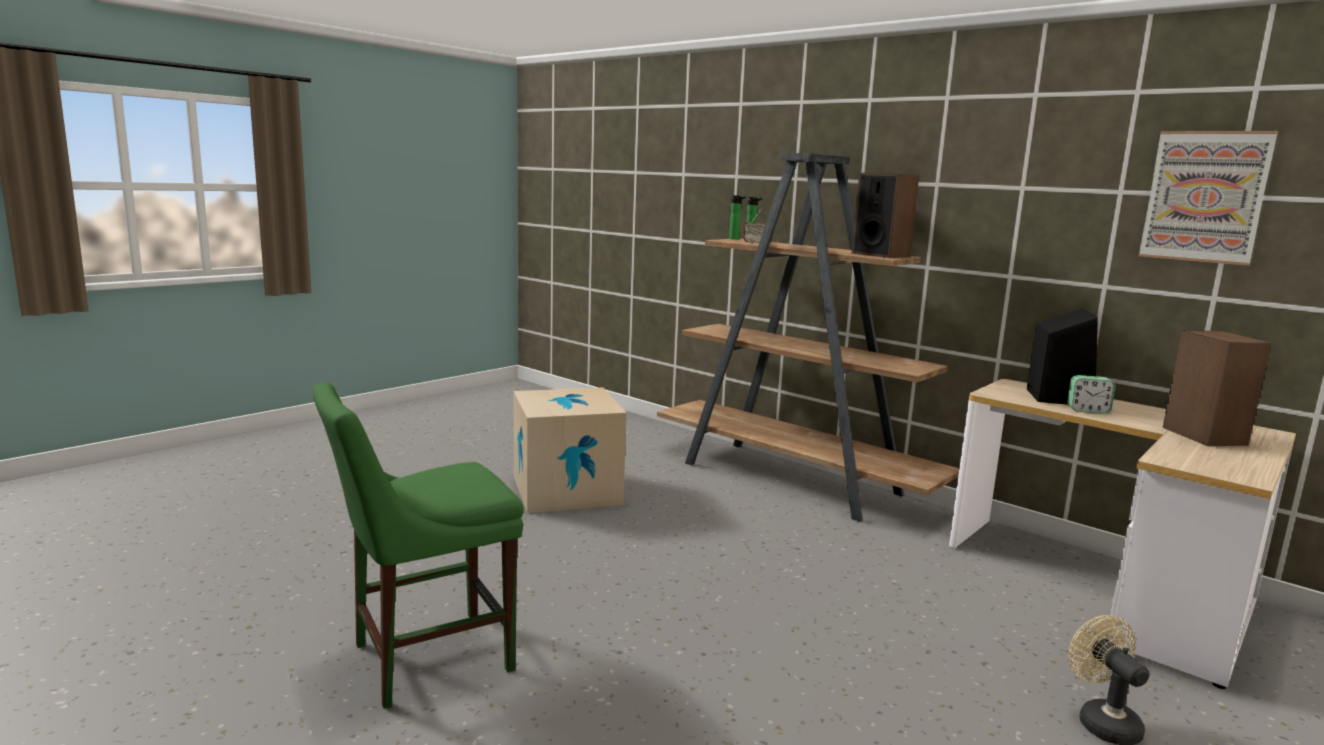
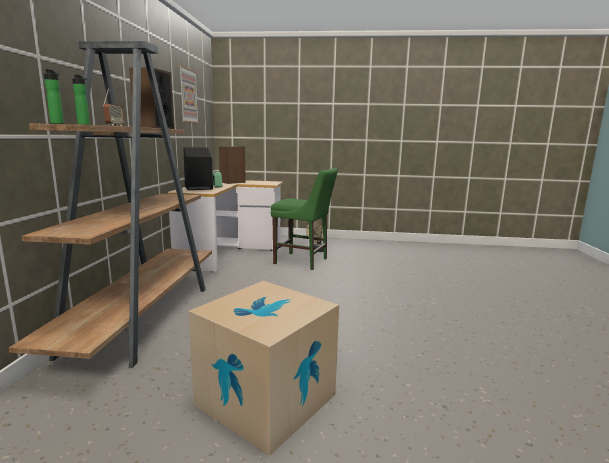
camera: 125 degrees left, 0 degrees up
(424, 658) = (496, 338): green chair -> green chair (303, 261)

